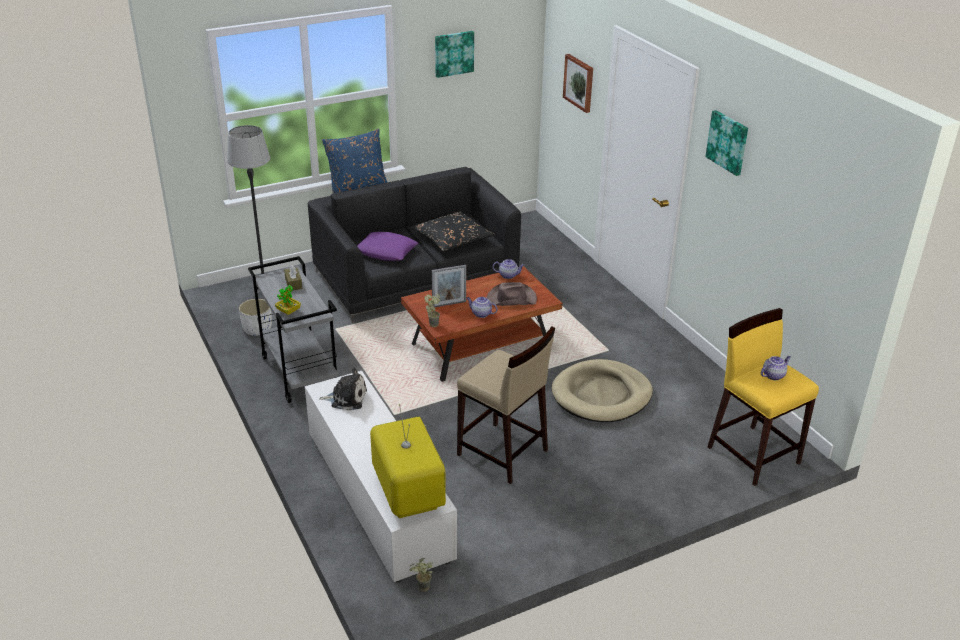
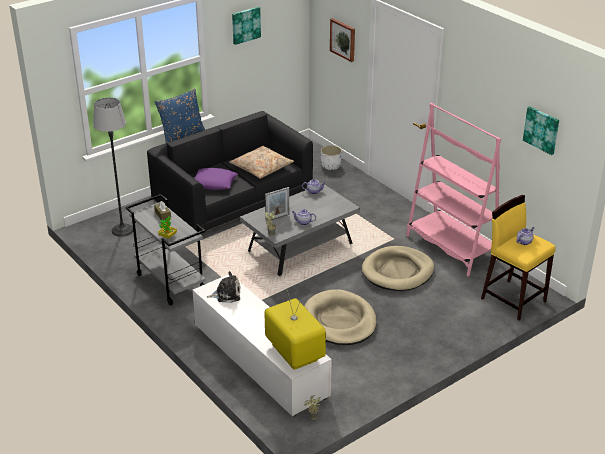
camera: 10 degrees left, 0 degrees up
(257, 329) = (125, 254): white planter -> white planter (330, 166)
(452, 239) = (261, 168): black pillow -> beige pillow
(481, 348) = (300, 248): brown coffee table -> grey coffee table
(502, 453) = (339, 321): beige stool -> beige dog bed
(511, 298) = (321, 208): brown hat -> none
(683, 371) = (451, 247): none -> pink bookcase
(728, 142) = (471, 80): picture -> picture (542, 130)

